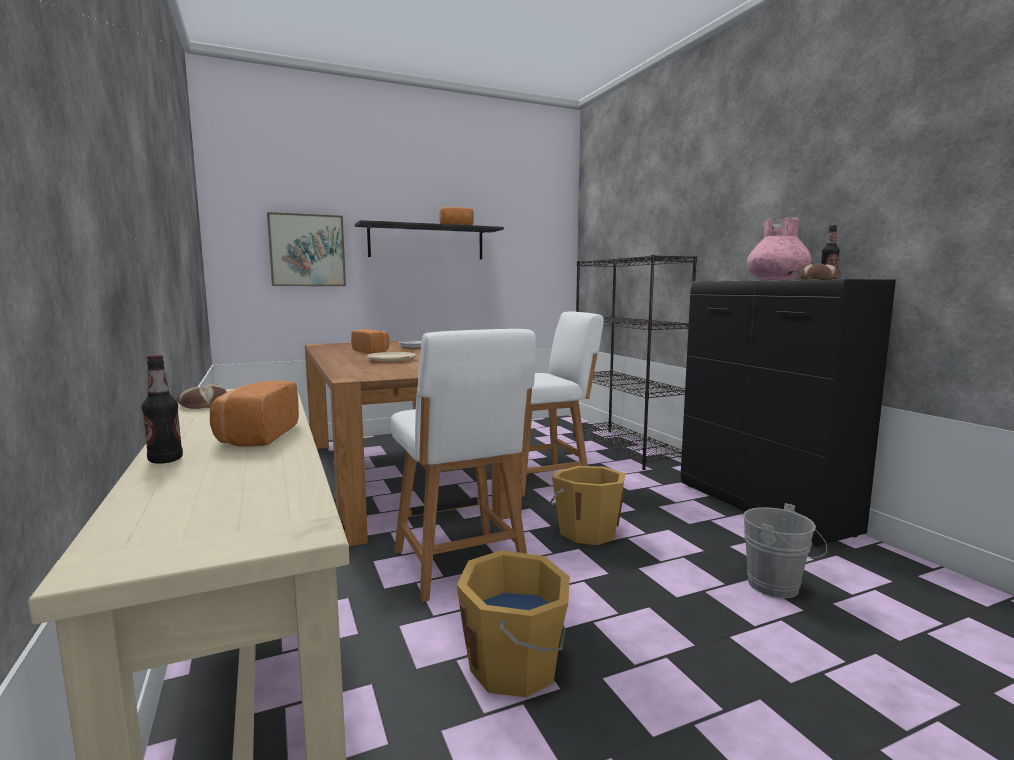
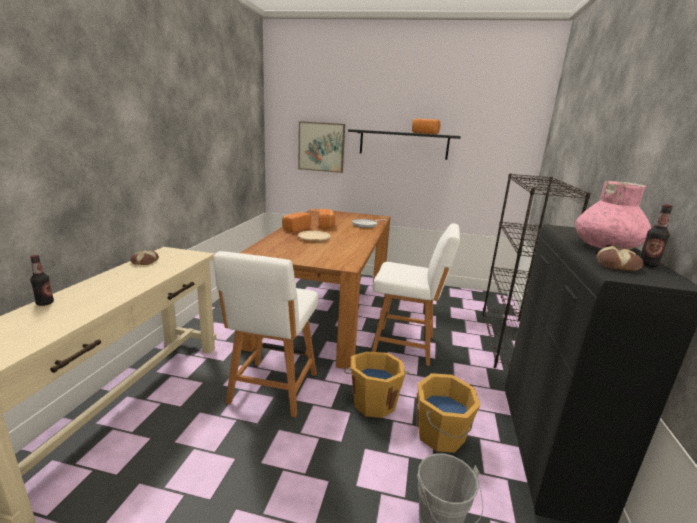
camera: 35 degrees right, 10 degrees up
(256, 436) = (103, 296): bread -> bread (295, 228)
(516, 665) = (211, 470): orange bucket -> orange bucket (441, 435)

